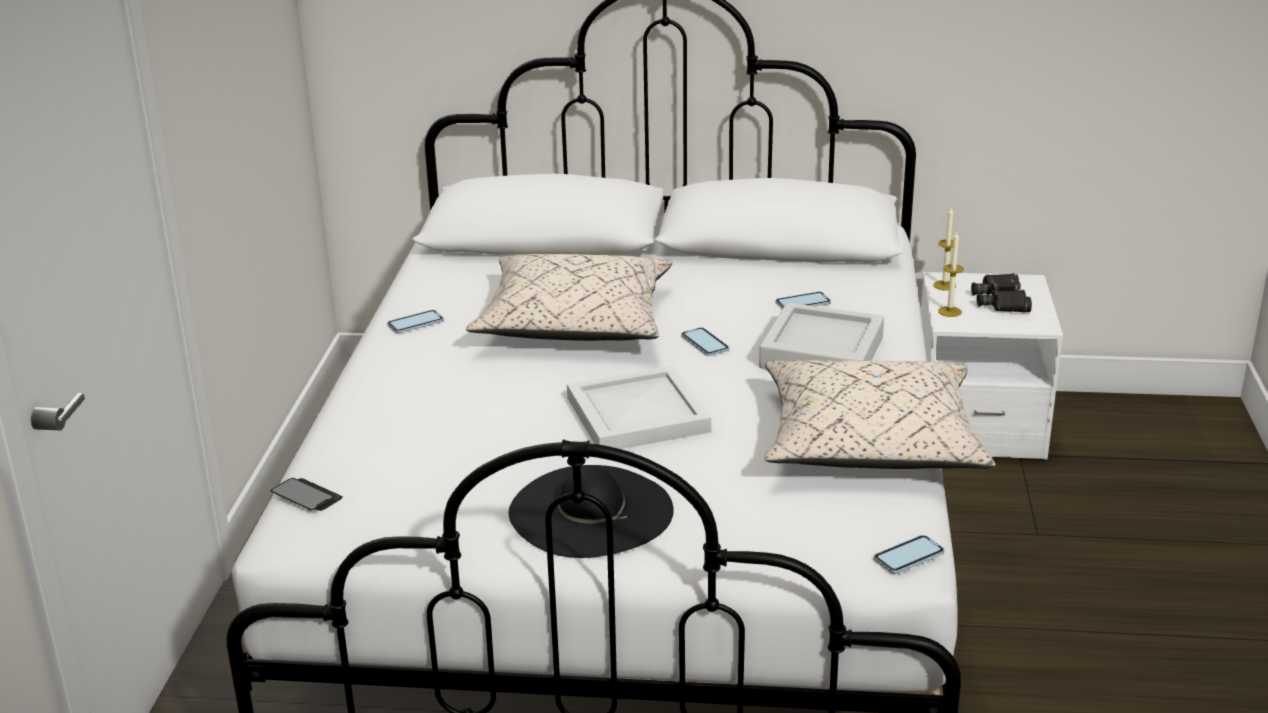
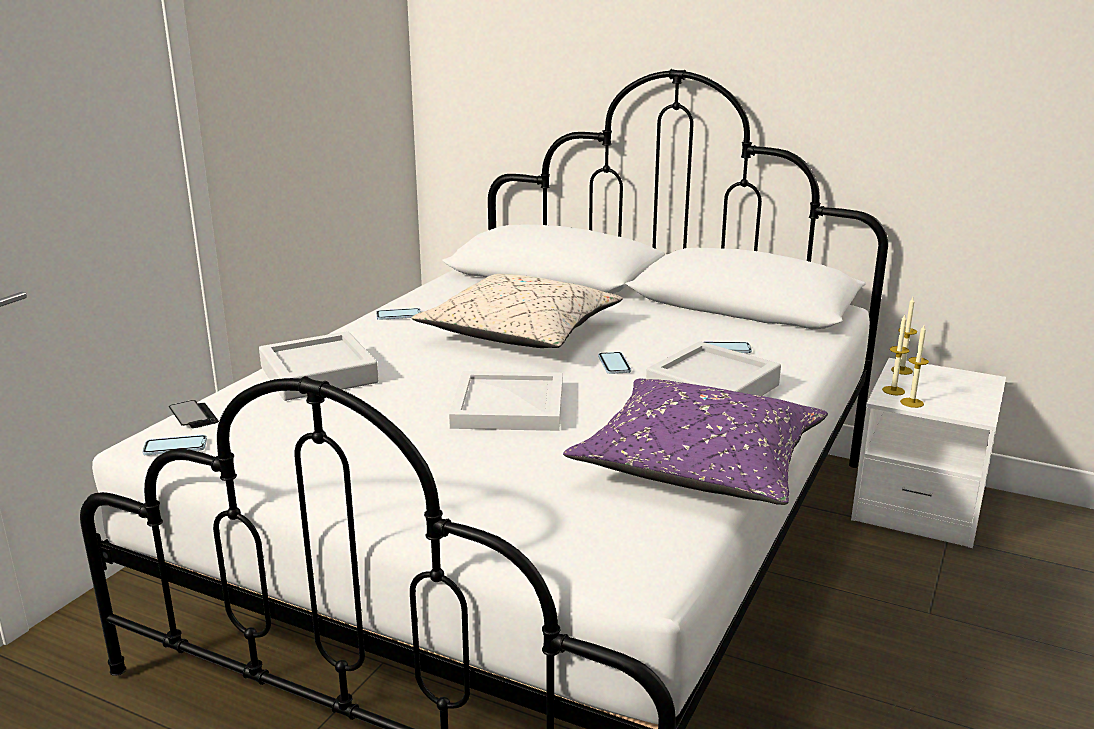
camera: 20 degrees right, 5 degrees down
(398, 418) = (319, 375): none -> grey tray
(590, 511) = (398, 472): black hat -> none
(870, 442) = (699, 466): beige pillow -> purple pillow
(908, 556) = (656, 574): phone -> phone (175, 447)
(974, 322) = (912, 402): none -> candle
(1001, 300) = (950, 390): black binoculars -> none

